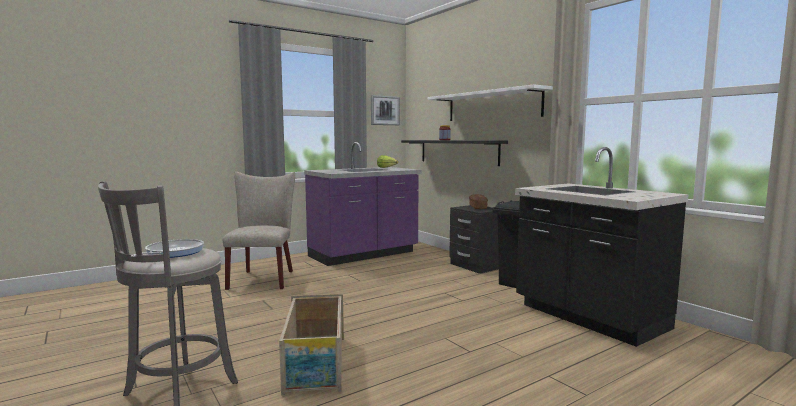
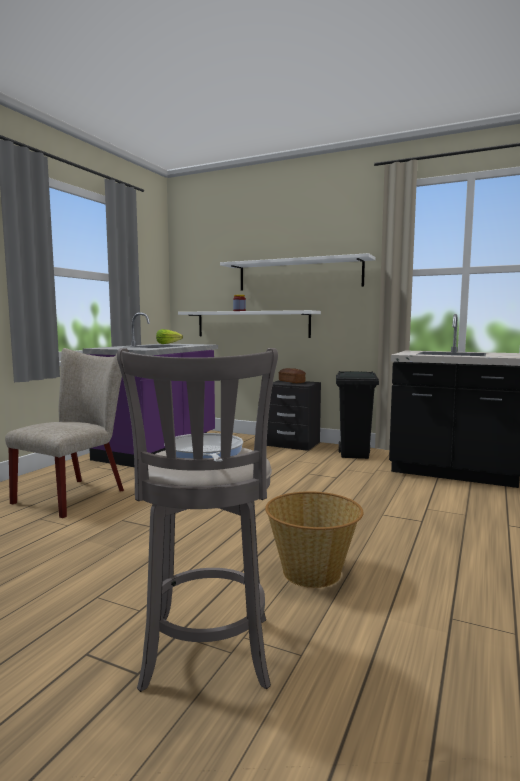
camera: 30 degrees left, 0 degrees up
(263, 278) = (76, 494): beige chair -> beige chair turned 60 degrees clockwise
(315, 364) = (312, 573): crate -> basket
(384, 110) = (151, 276): picture -> none
(457, 152) = (252, 324): black shelf -> white shelf

